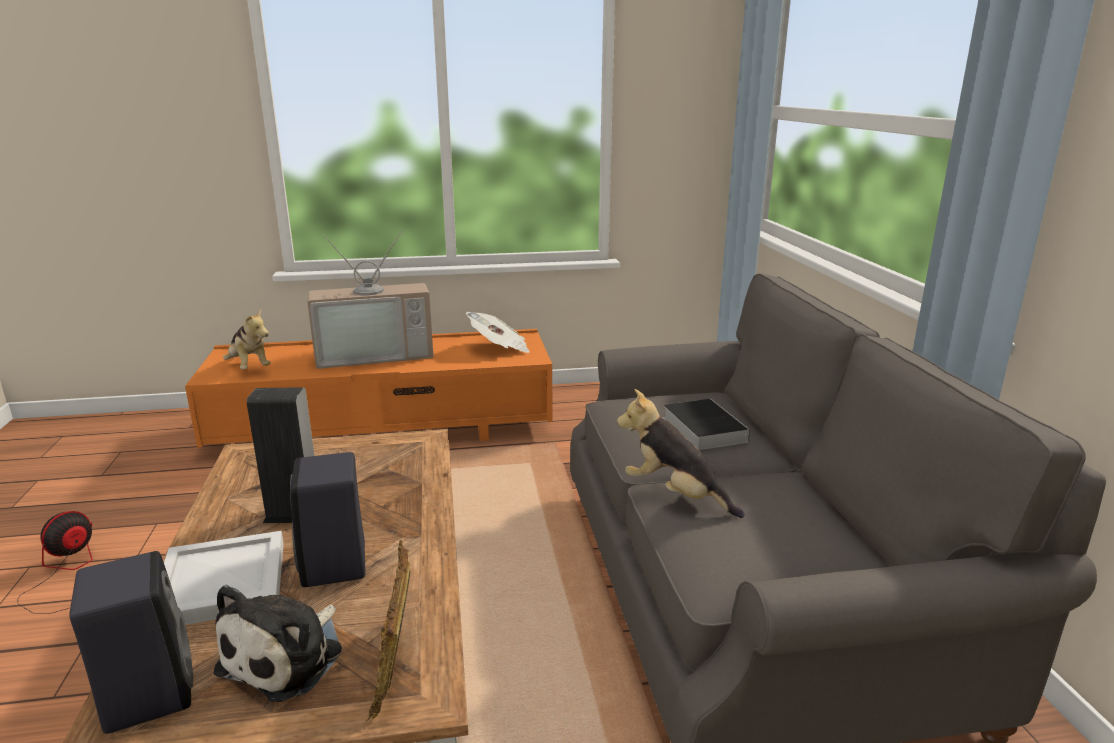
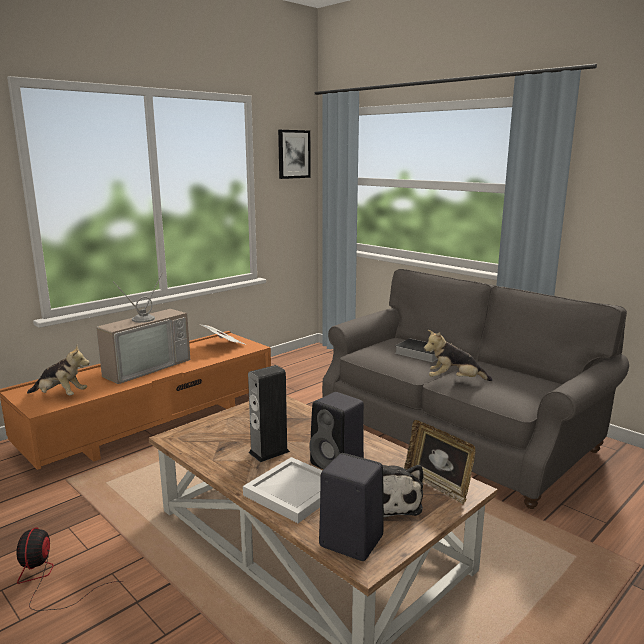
camera: 35 degrees left, 5 degrees down
(695, 65) = (293, 154): none -> picture

